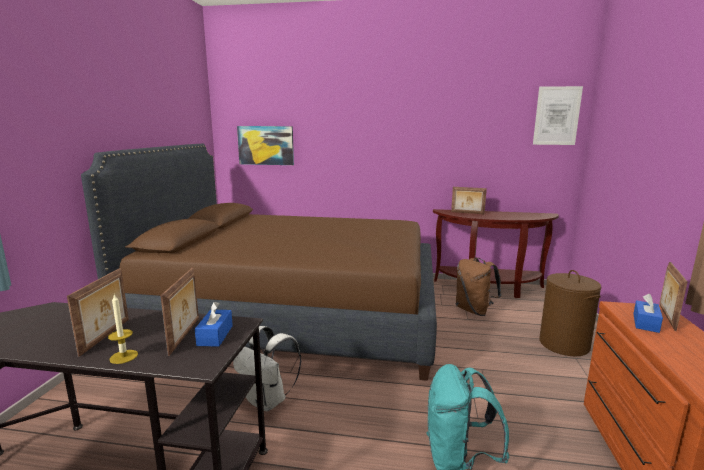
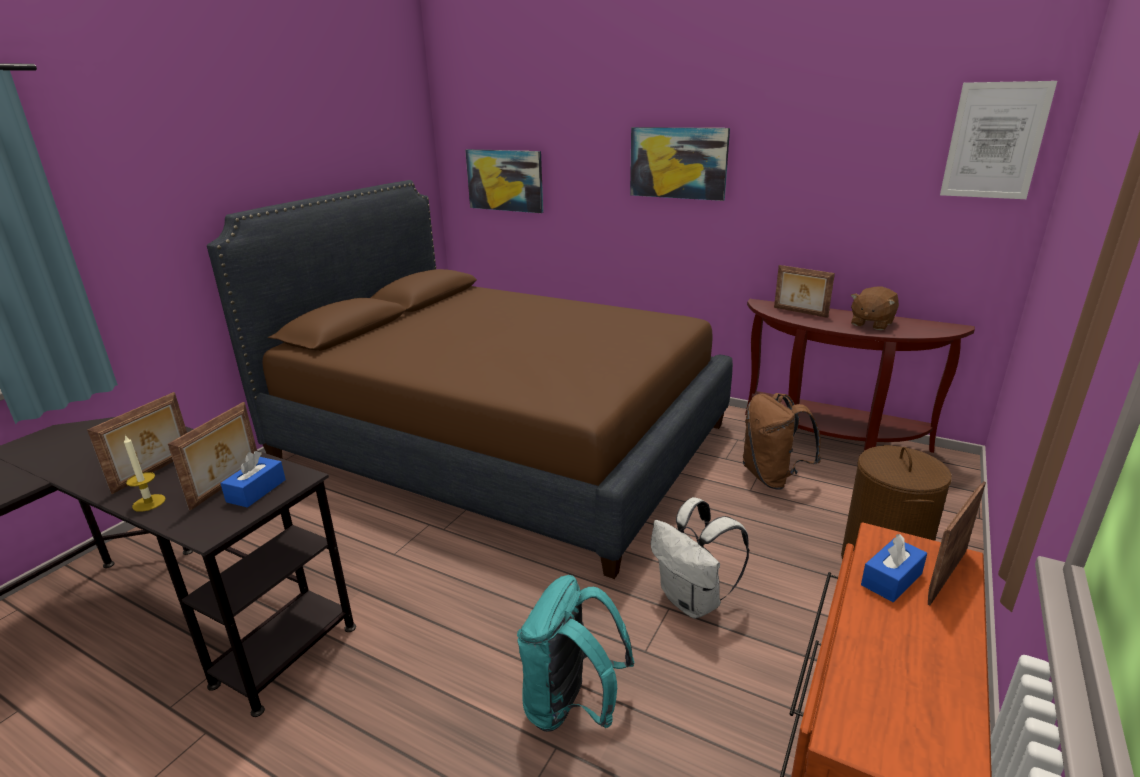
camera: 20 degrees right, 10 degrees up
(267, 401) = (393, 563): white backpack -> white backpack (693, 601)
(385, 131) = (678, 163): none -> picture
(509, 215) = (871, 323): none -> brown plush toy

